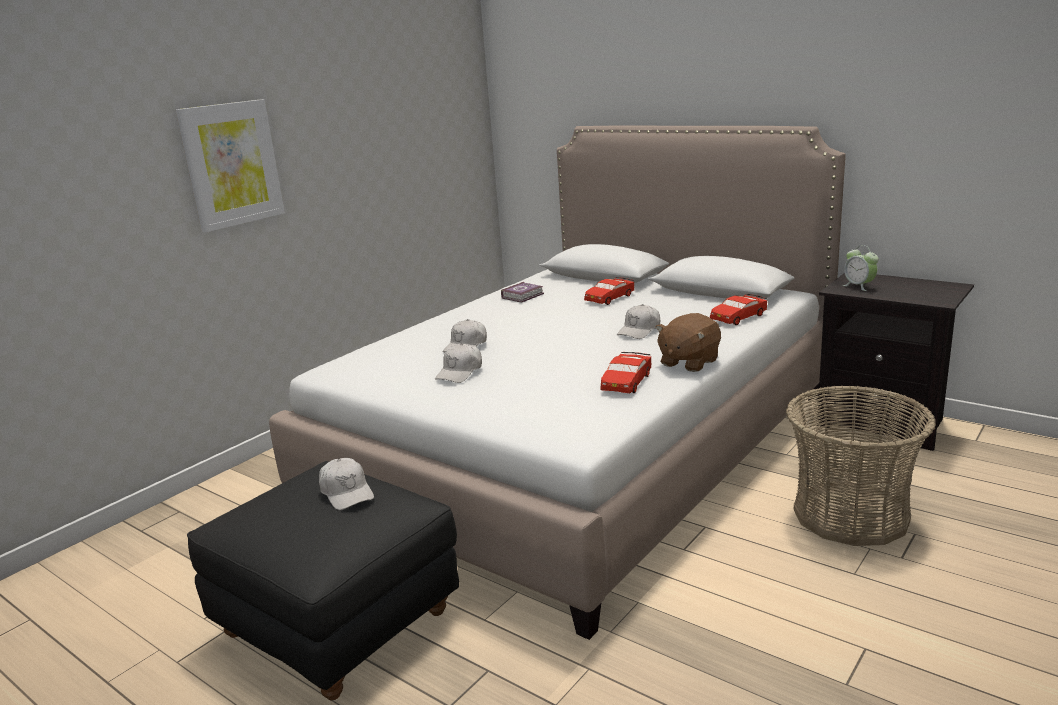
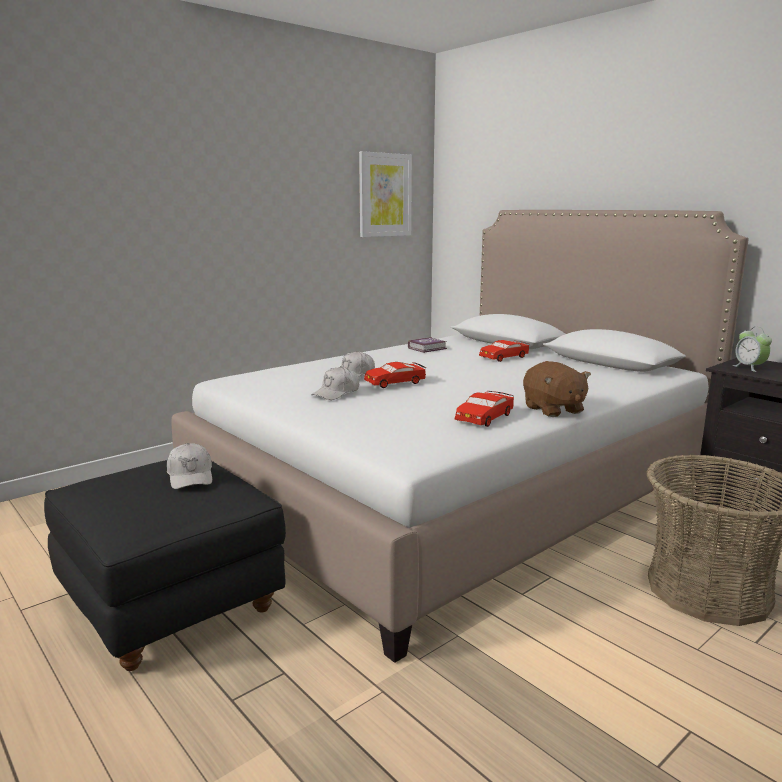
camera: 10 degrees right, 5 degrees down
(232, 164) = (188, 203): picture -> picture (384, 195)
(639, 330) = (518, 382): white cap -> none
(688, 362) = (553, 410): brown plush toy -> brown plush toy turned 75 degrees counterclockwise
(738, 317) = (619, 382): red toy car -> red toy car (395, 382)

